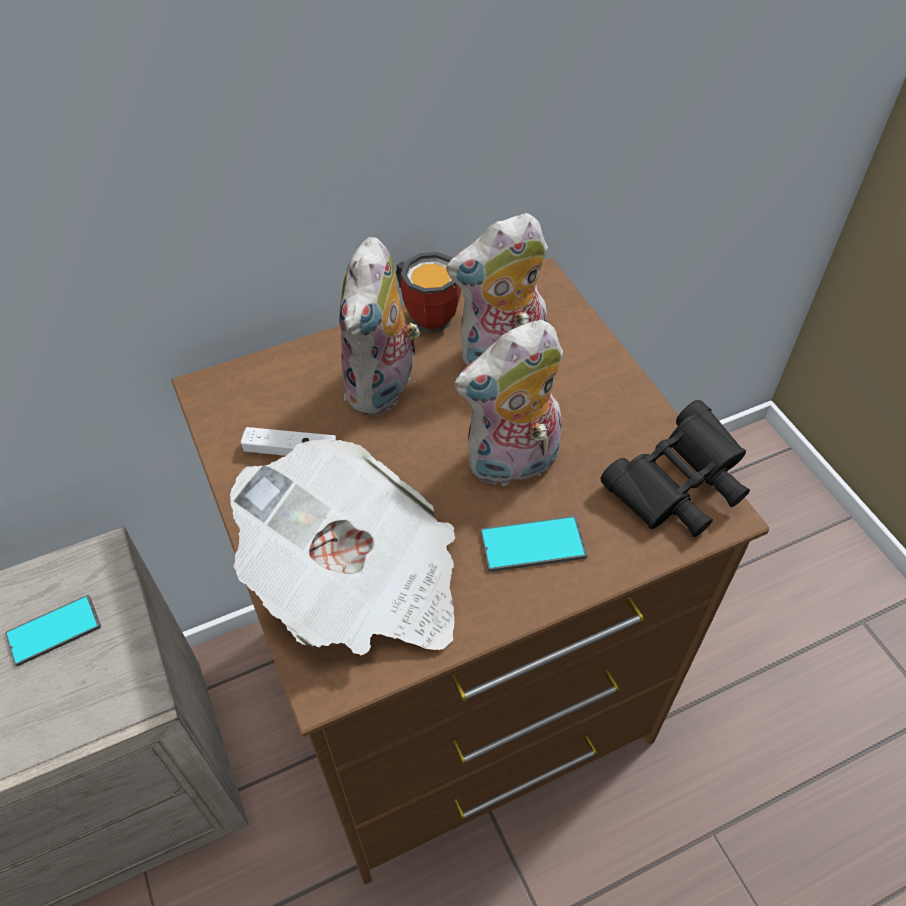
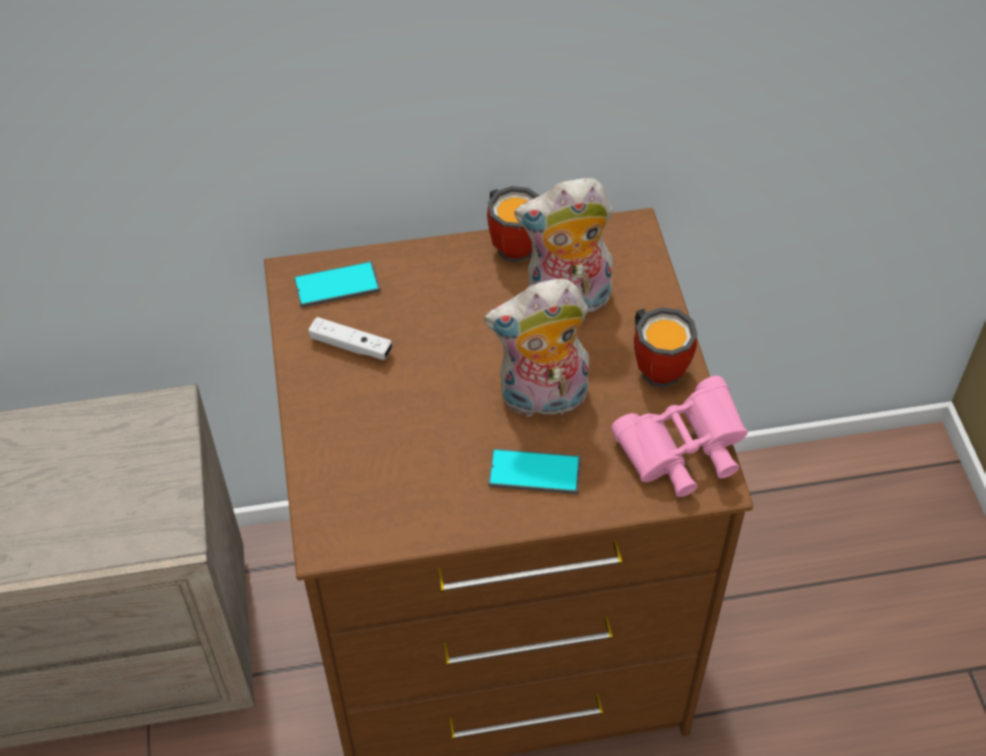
camera: 15 degrees right, 0 degrees up
(54, 630) = (117, 463): phone -> phone (337, 285)
(361, 582) = (378, 470): newspaper -> none
(383, 388) = (449, 306): plush toy -> none
(617, 404) = (659, 364): none -> mug
(676, 490) = (682, 454): black binoculars -> pink binoculars

